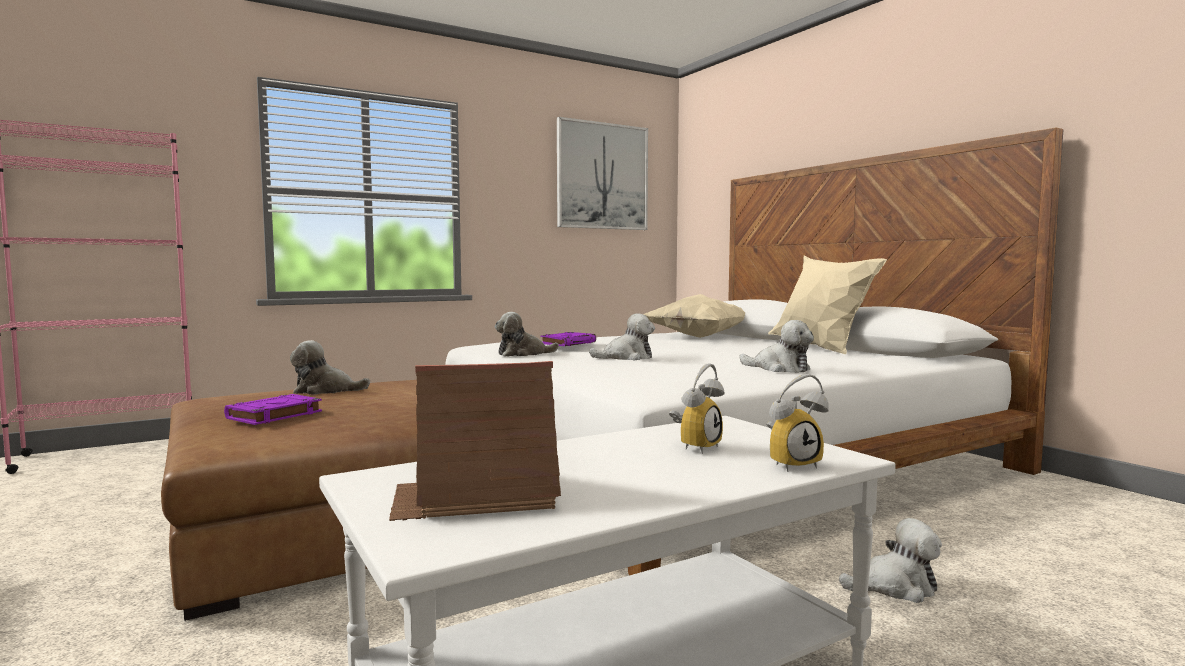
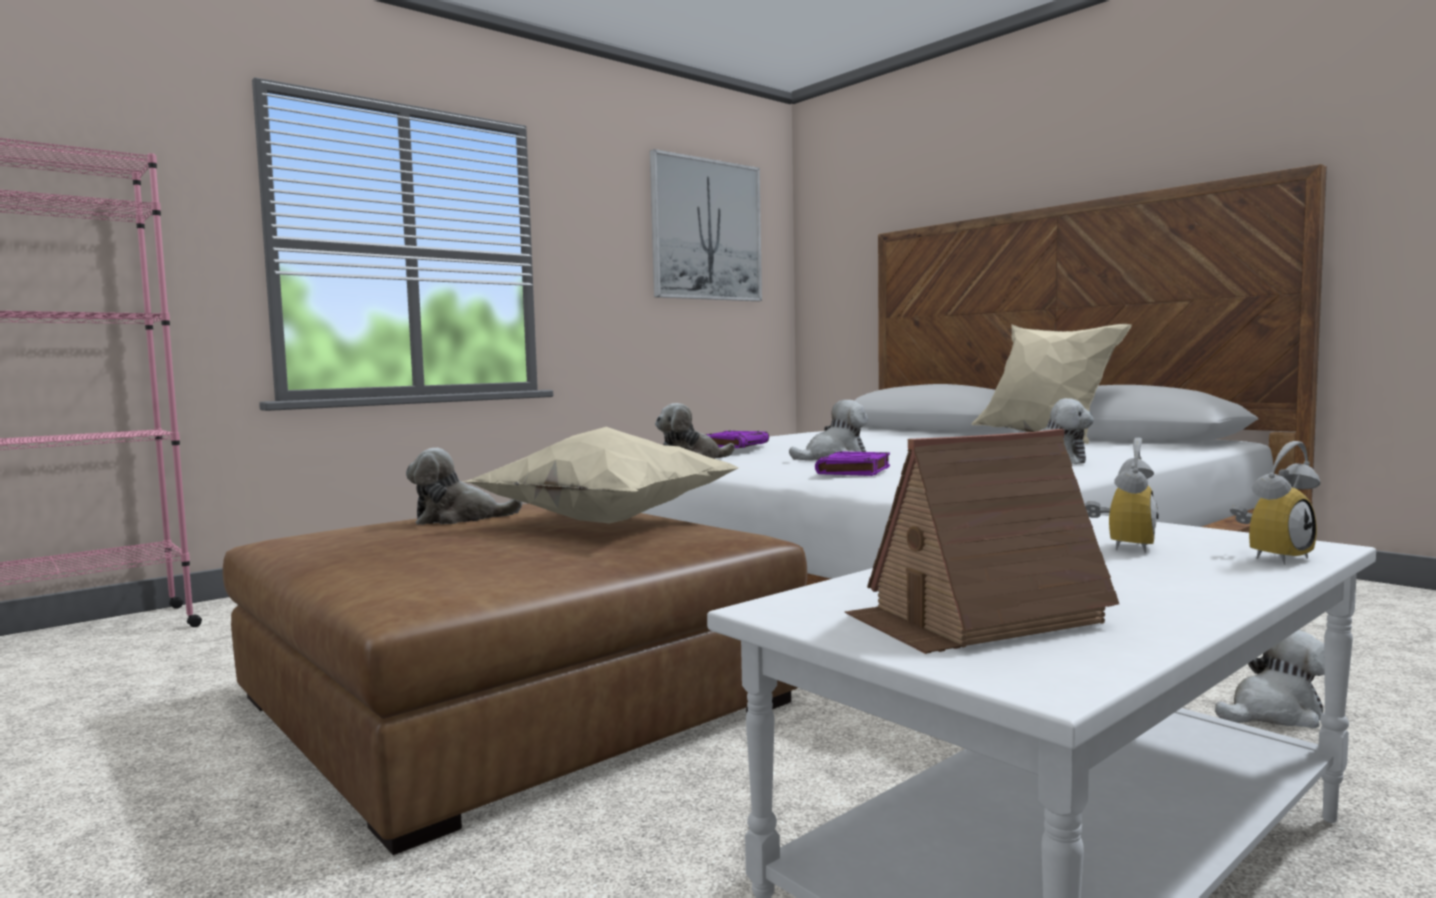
camera: 10 degrees left, 0 degrees up
(274, 415) = (441, 551): purple book -> purple book (854, 470)
(698, 337) = (871, 434): beige pillow -> beige pillow (605, 522)

